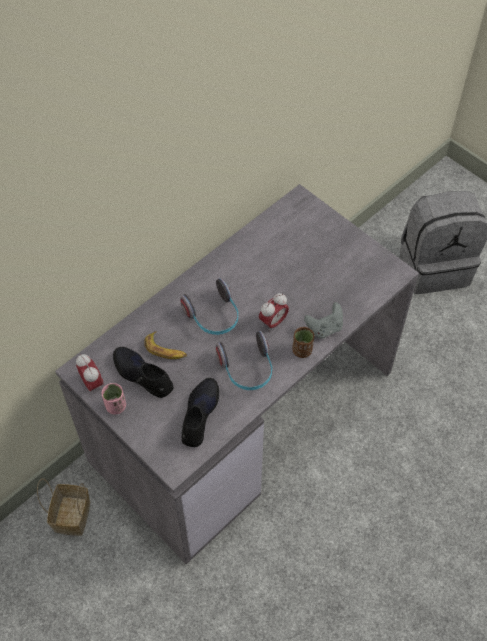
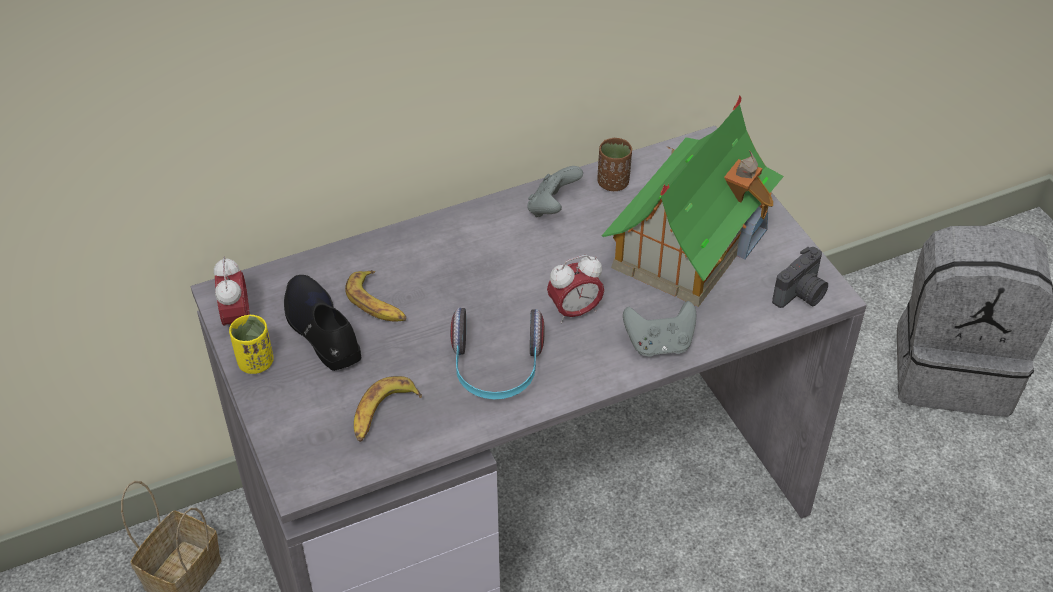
camera: 20 degrees right, 10 degrees down
(116, 406) = (255, 362): pink cup -> yellow cup
(199, 414) = (383, 414): black shoe -> banana
(213, 316) = (479, 277): headphones -> none
(234, 261) = (552, 207): none -> grey game controller
(302, 350) = (604, 367): brown cup -> brown cup (613, 183)
(315, 261) = (690, 240): none -> toy house
(384, 276) = (801, 294): none -> camera

